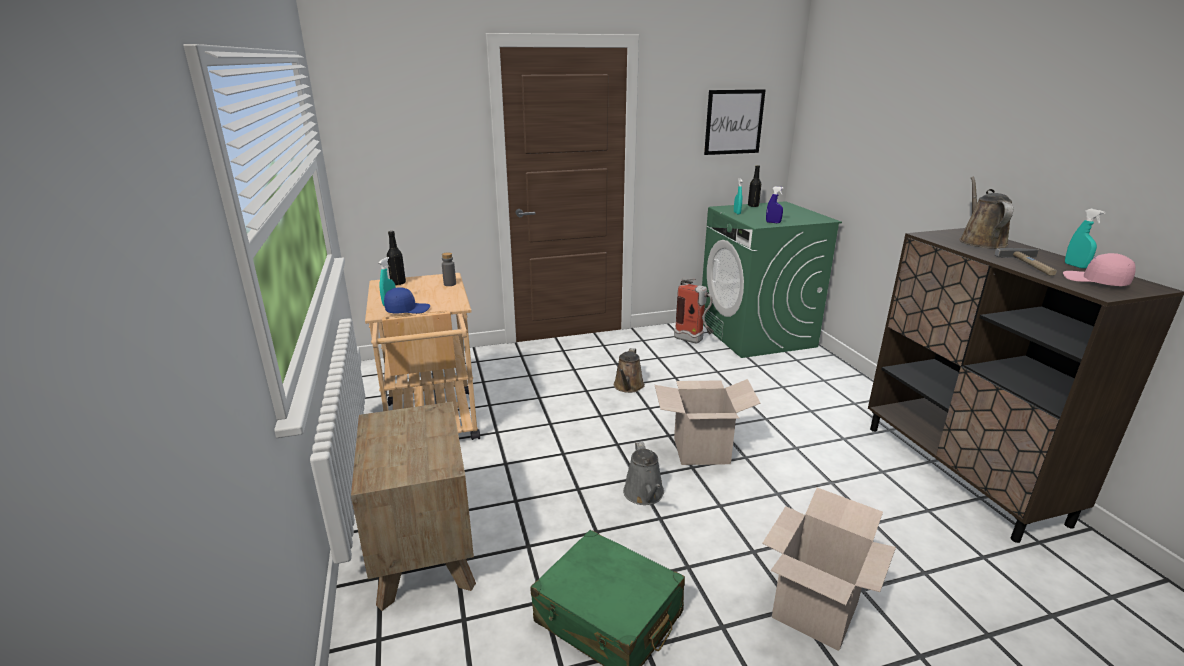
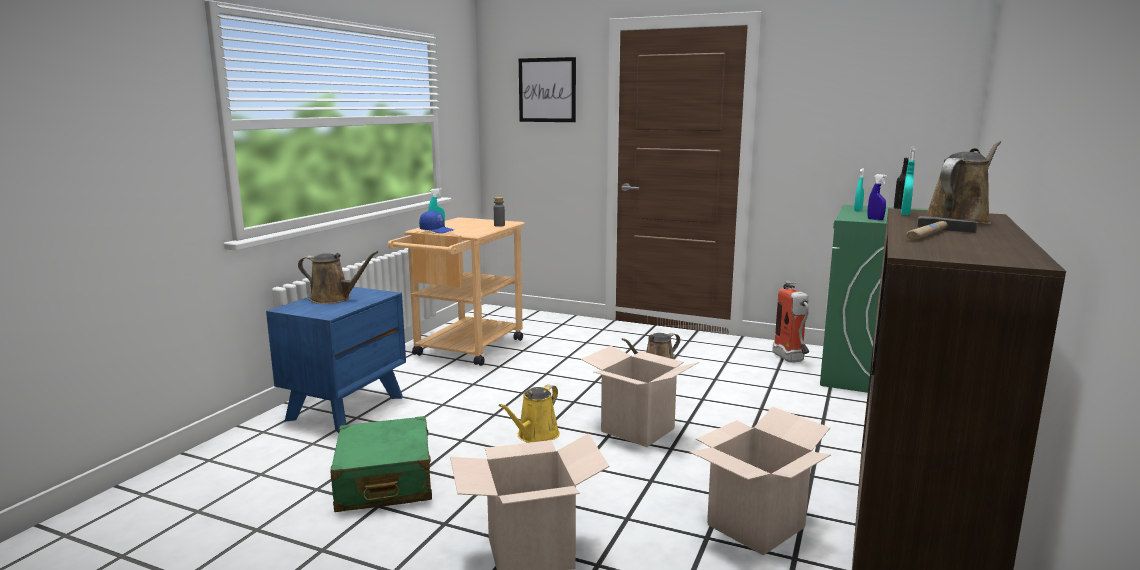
camera: 40 degrees right, 10 degrees down
(397, 440) = (334, 299): none -> brown watering can
(398, 283) = (469, 220): black bottle -> none
(424, 554) = (346, 407): brown nightstand -> blue nightstand
(644, 495) = (535, 436): grey watering can -> yellow watering can
(734, 122) = (884, 105): picture -> picture (547, 90)
(879, 497) = (755, 526): none -> cardboard box
(1075, 266) = (998, 242): turquoise spray bottle -> turquoise spray bottle (905, 214)
(1095, 281) = (957, 249): pink cap -> none

